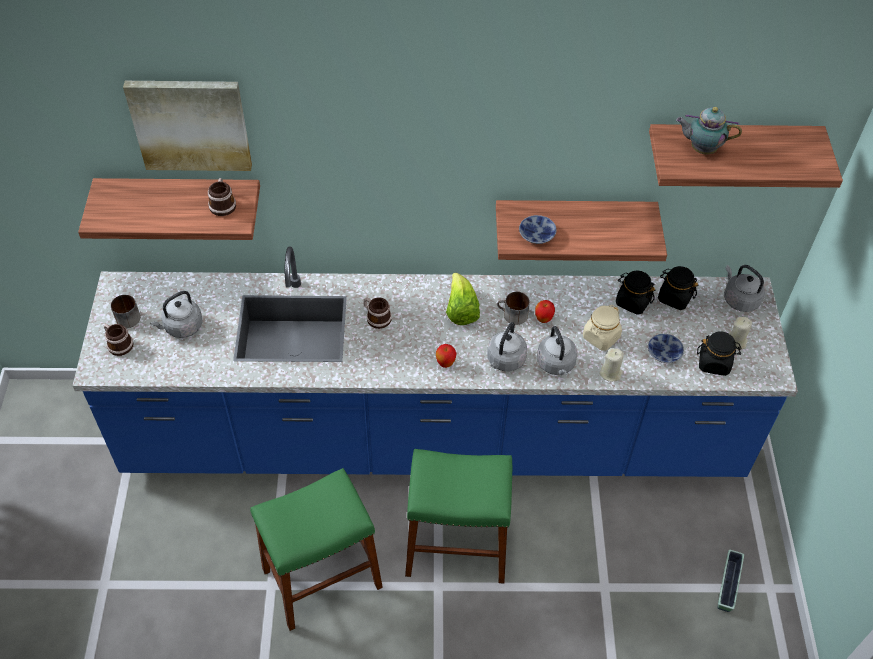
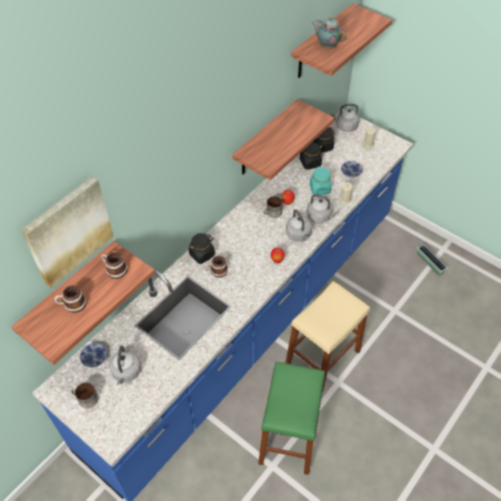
camera: 50 degrees left, 0 degrees up
(118, 344) = (103, 417): mug -> mug (72, 304)
(456, 547) = (322, 358): green stool -> beige stool
(461, 310) = (248, 232): lettuce -> none
(537, 234) = (273, 153): bowl -> bowl (94, 357)
(601, 337) = (320, 189): beige jar -> turquoise jar
(701, 149) = (327, 46): teapot -> teapot turned 75 degrees clockwise
(714, 363) = (373, 159): black jar -> black jar (202, 254)

